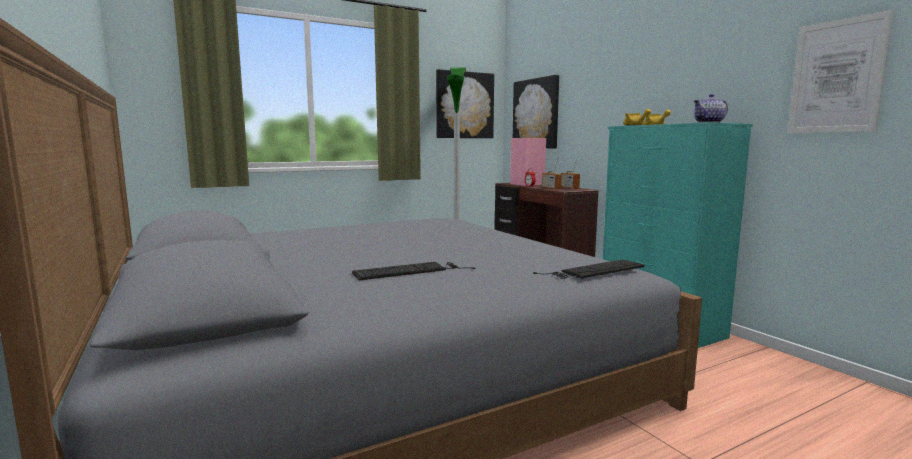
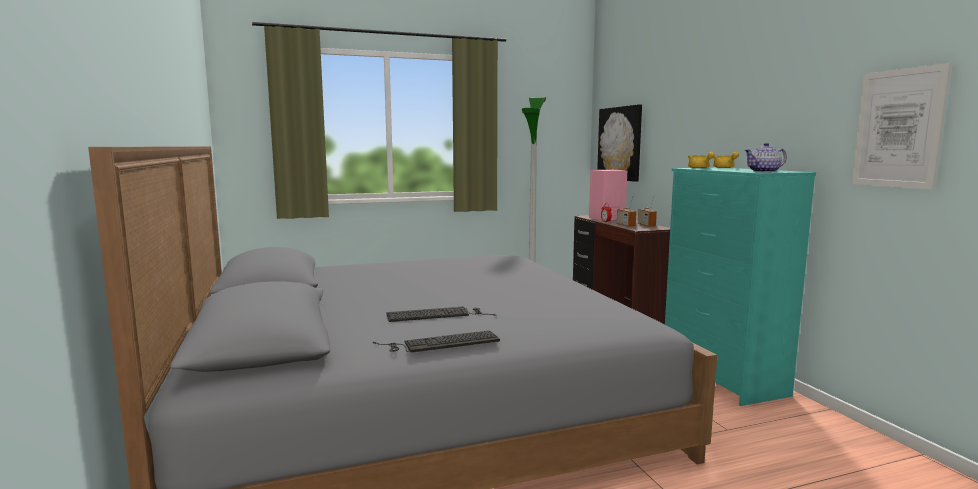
camera: 10 degrees right, 0 degrees up
(464, 105) = (547, 133): picture -> none
(594, 270) = (606, 323): keyboard -> keyboard (440, 343)

